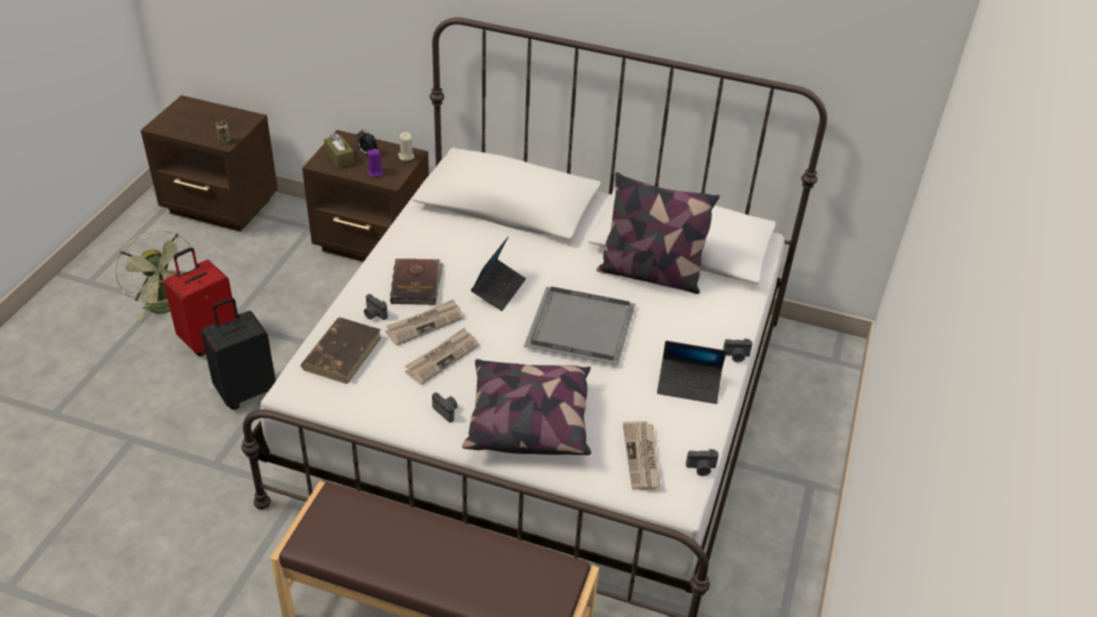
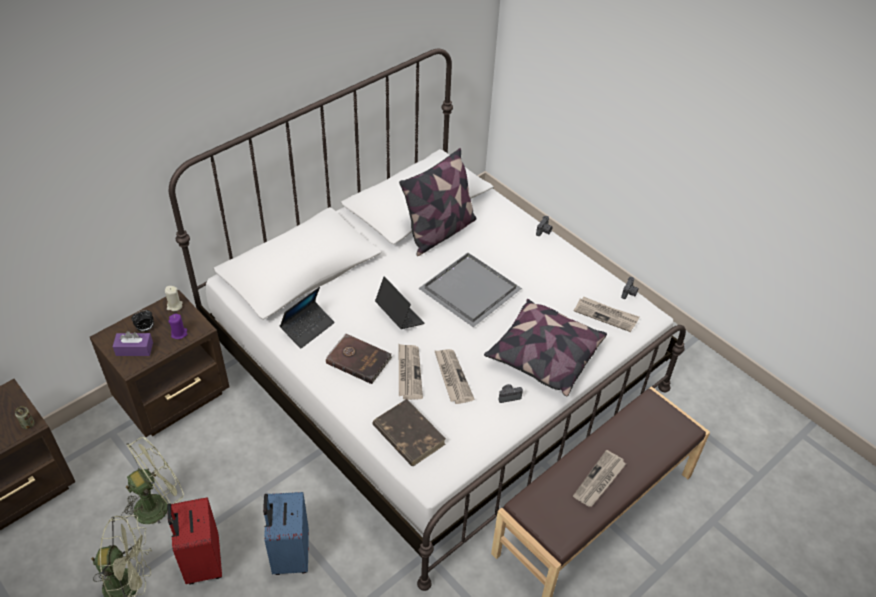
camera: 60 degrees left, 5 degrees up
(246, 391) = (289, 555): black suitcase -> blue suitcase
(254, 286) = (158, 503): none -> green fan
(339, 157) = (134, 349): brown tissue box -> purple tissue box
(374, 314) = (377, 399): camera -> none
(406, 554) = (599, 481): none -> newspaper
(689, 385) = (556, 264): laptop -> laptop (308, 328)

